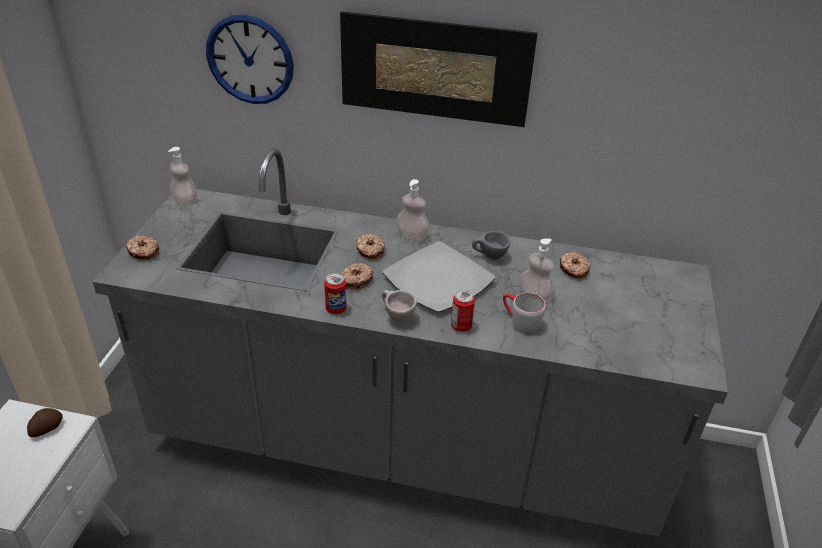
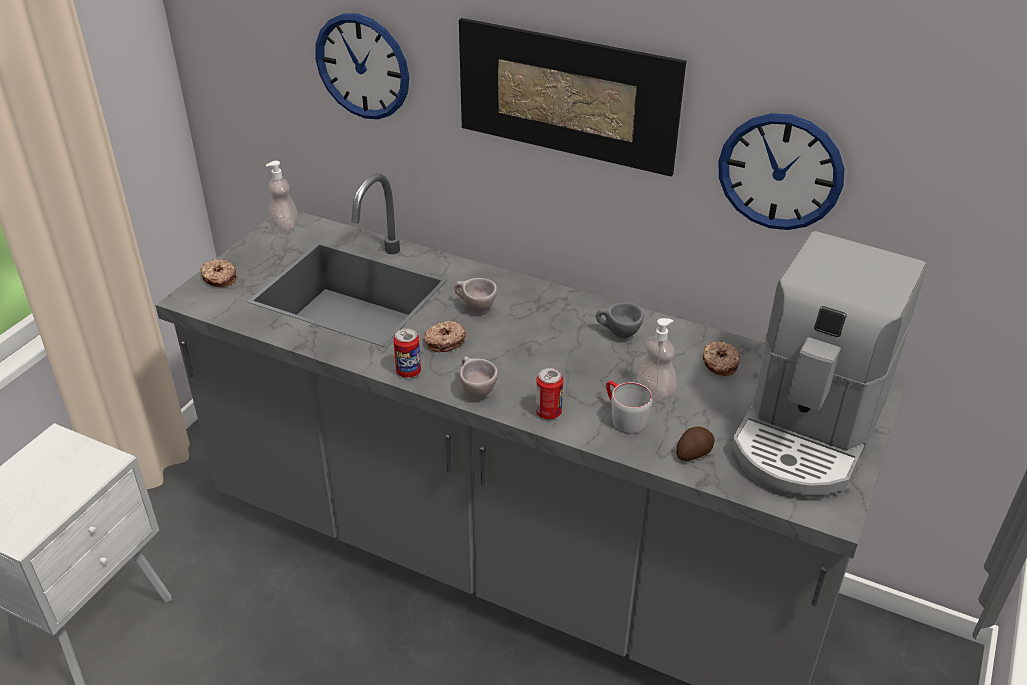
camera: 15 degrees right, 0 degrees up
(46, 428) = (81, 460): potato -> potato (693, 452)
(370, 250) = (474, 308): donut -> beige cup
(412, 235) = (533, 296): soap dispenser -> none
(439, 280) = (544, 355): plate -> none
(612, 115) = (780, 172): none -> wall clock
(658, 313) = (808, 432): none -> coffee machine

